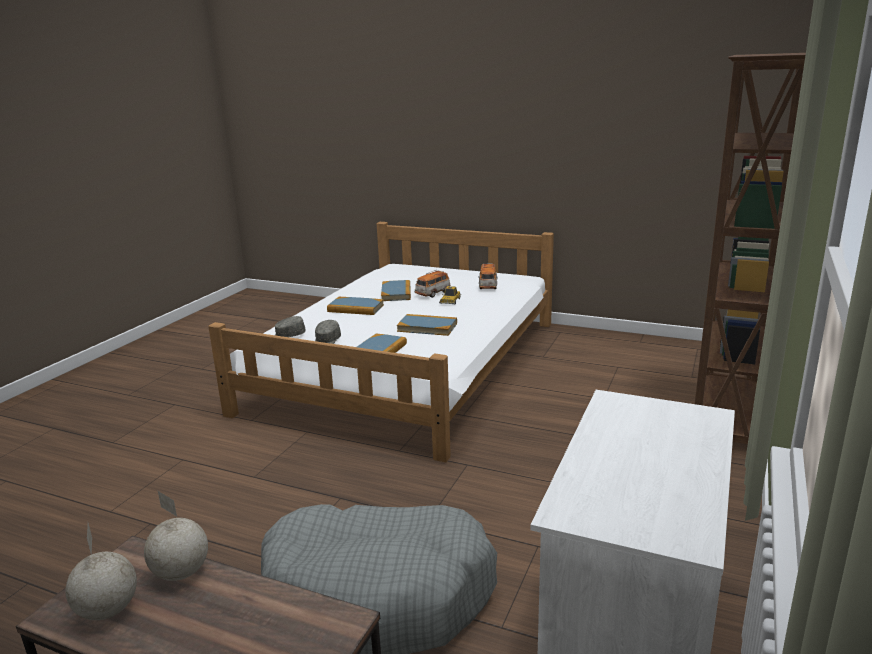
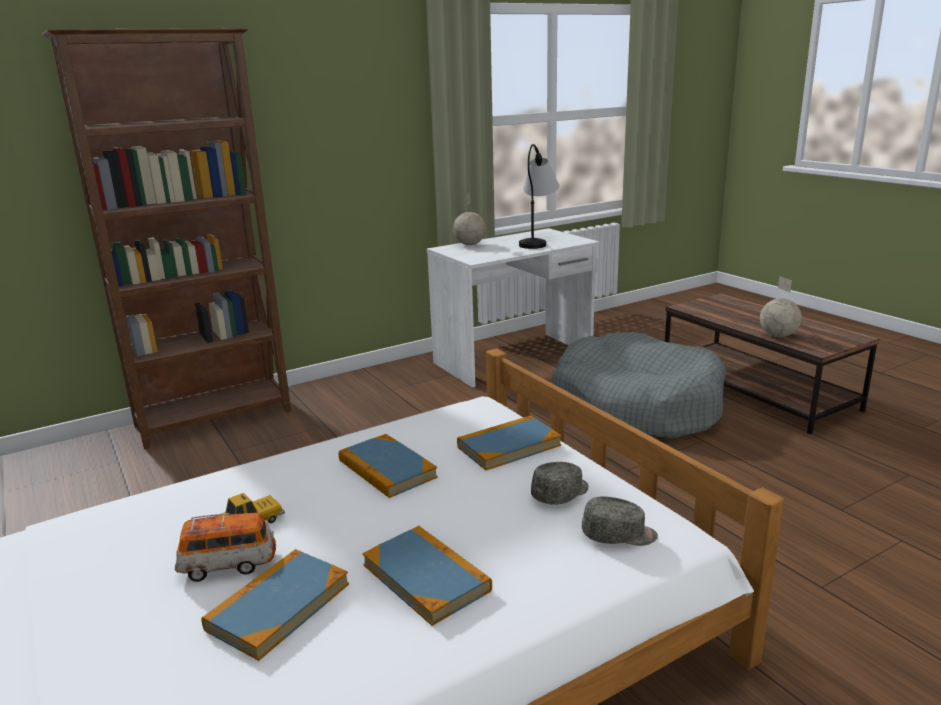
camera: 145 degrees left, 0 degrees up
(107, 611) = (821, 332): globe -> globe (470, 244)
(488, 286) = (110, 543): toy car -> none
(628, 484) = (538, 241): none -> table lamp

